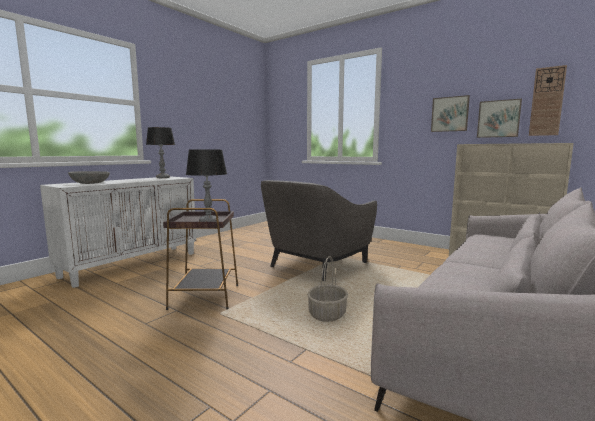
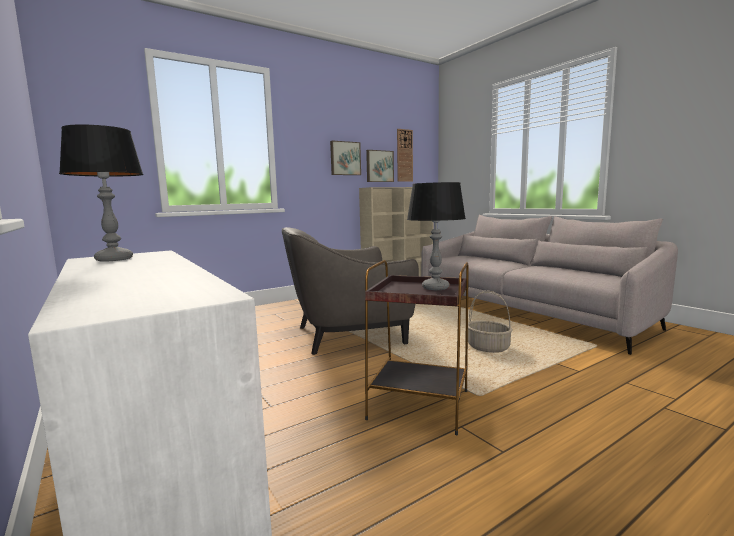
camera: 70 degrees left, 0 degrees up
(90, 183) = (149, 287): grey bowl -> none
(316, 264) = (348, 334): grey armchair -> grey armchair turned 105 degrees clockwise

